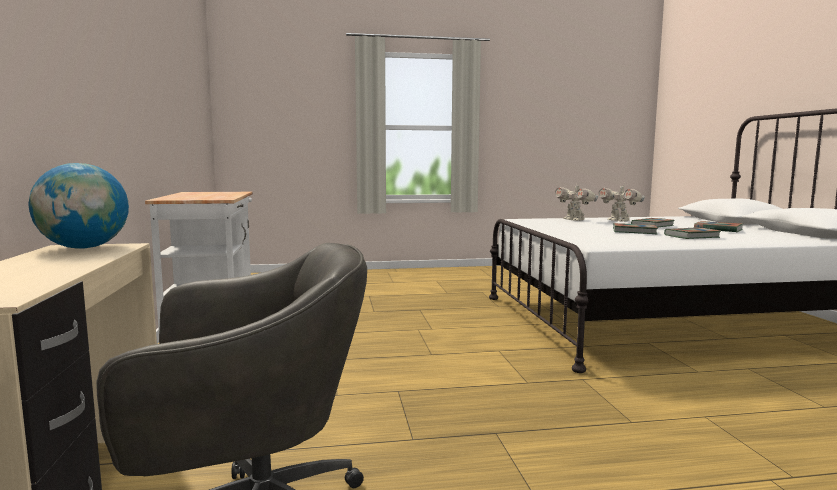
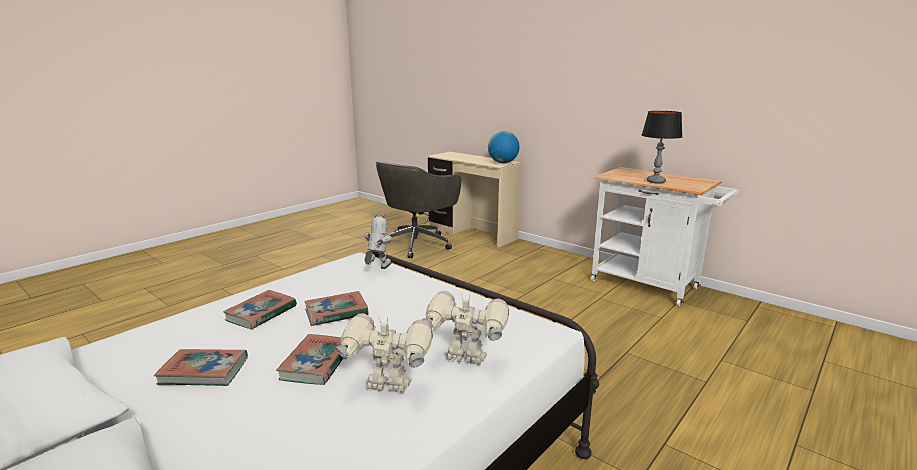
camera: 140 degrees right, 10 degrees up
(227, 194) = (655, 181): none -> table lamp
(585, 238) = (378, 270): none -> toy robot

